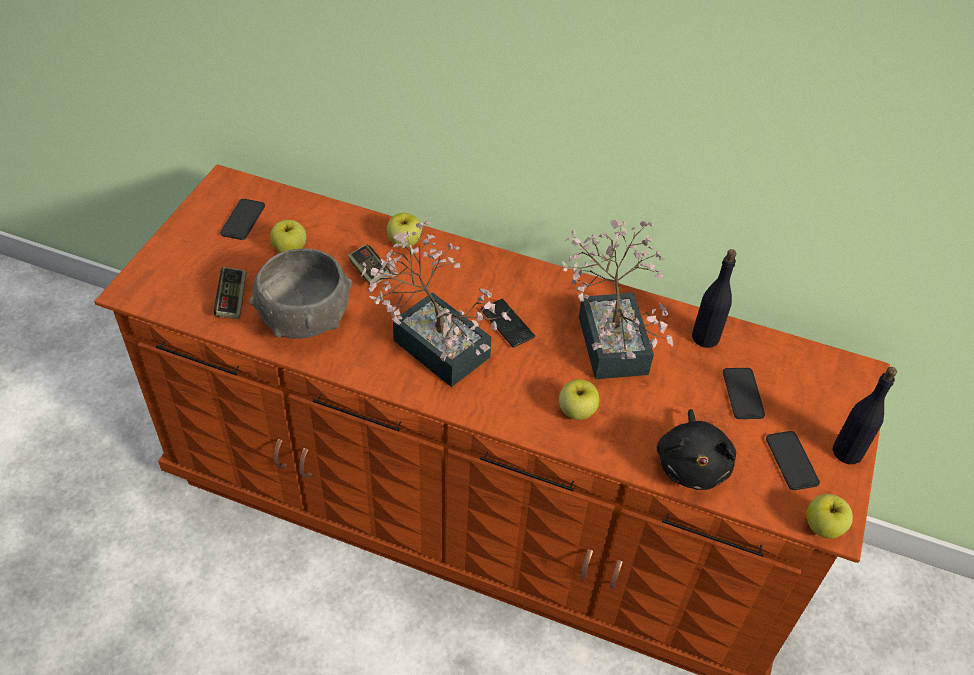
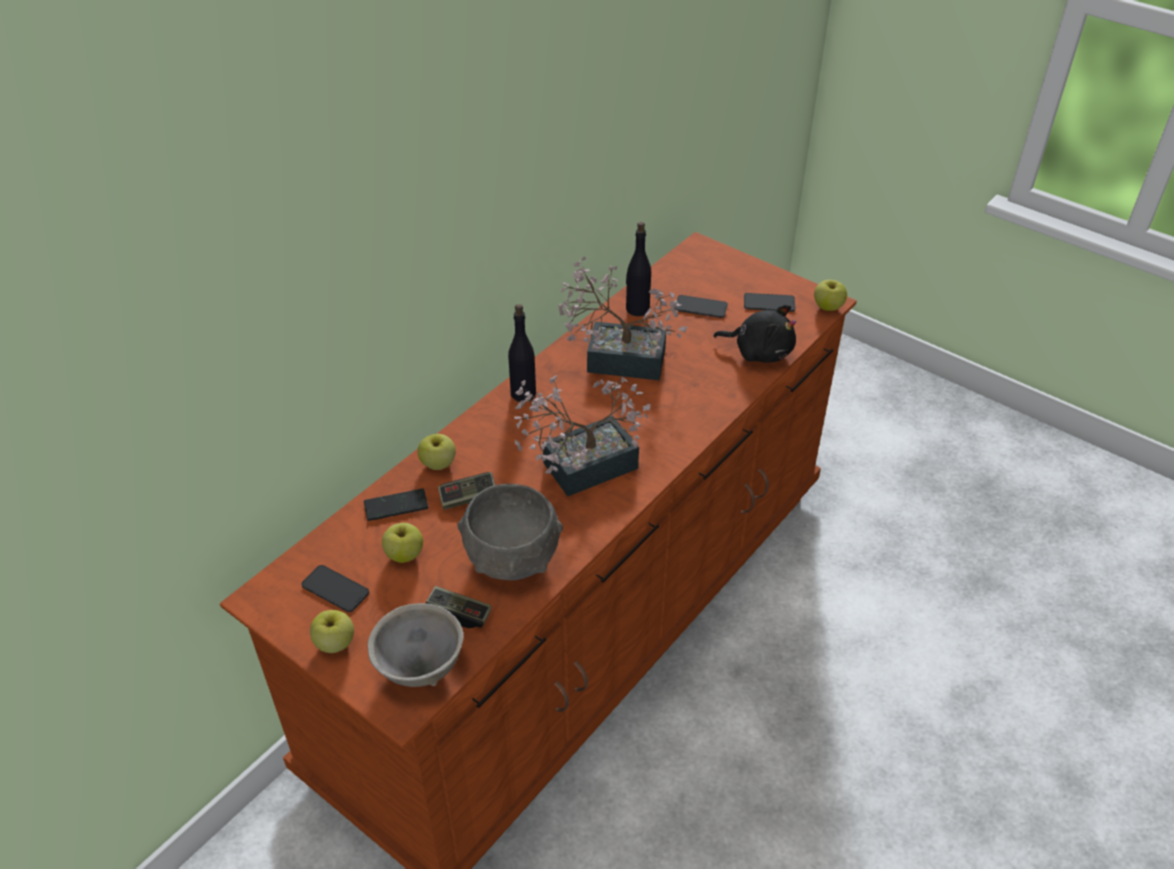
camera: 70 degrees left, 5 degrees down
(170, 290) = (419, 667): none -> grey bowl
(507, 324) = (577, 417): phone -> phone (396, 506)
(576, 411) = (689, 399): apple -> apple (335, 643)
(848, 452) = (768, 275): black bottle -> black bottle (523, 393)

